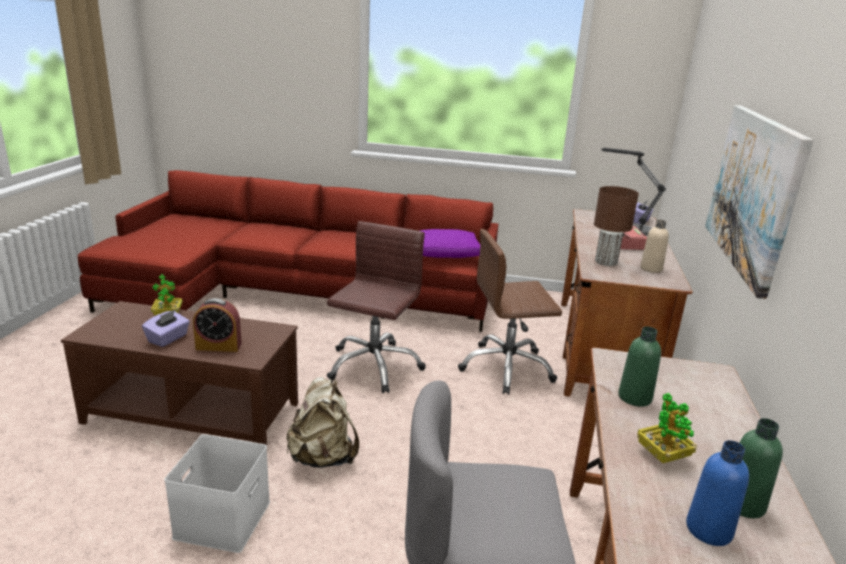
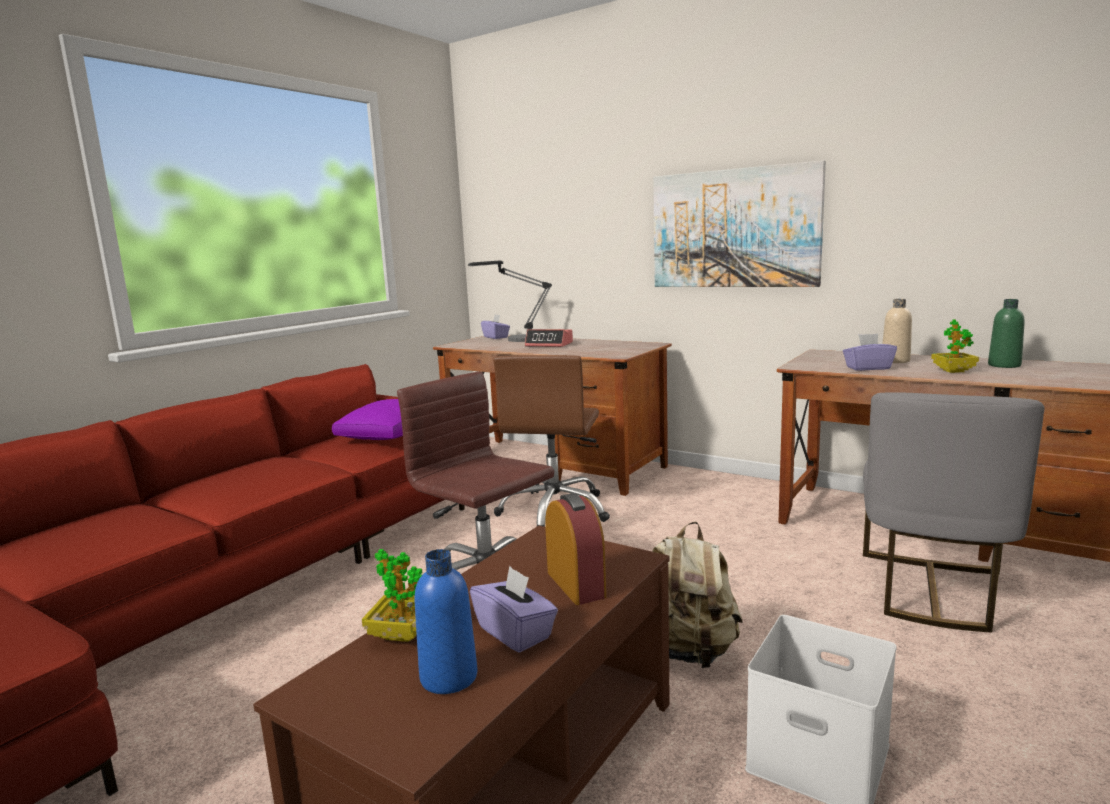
camera: 65 degrees left, 10 degrees down
(218, 346) = (575, 584): alarm clock -> alarm clock turned 45 degrees counterclockwise
(606, 262) = (591, 351): brown table lamp -> none
(634, 397) = (868, 368): green bottle -> purple tissue box
(651, 269) = (617, 345): beige bottle -> beige bottle (895, 361)
(708, 530) = (1042, 372): blue bottle -> blue bottle (449, 677)

